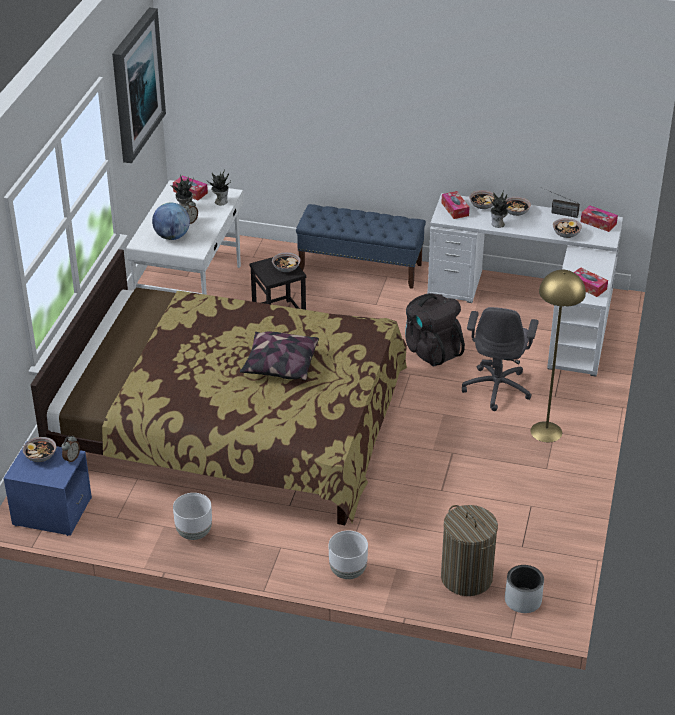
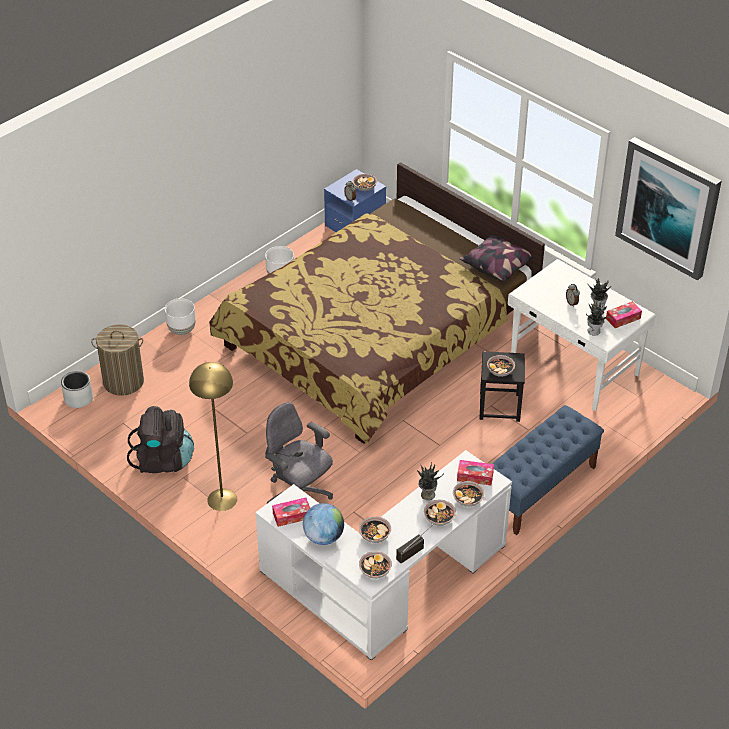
camera: 120 degrees right, 5 degrees up
(172, 236) = (555, 286): globe -> globe (323, 537)
(279, 365) = (353, 304): pillow -> pillow (497, 265)
(431, 350) = (380, 480): black backpack -> black backpack (163, 460)
(598, 223) = (375, 571): tissue box -> bowl

